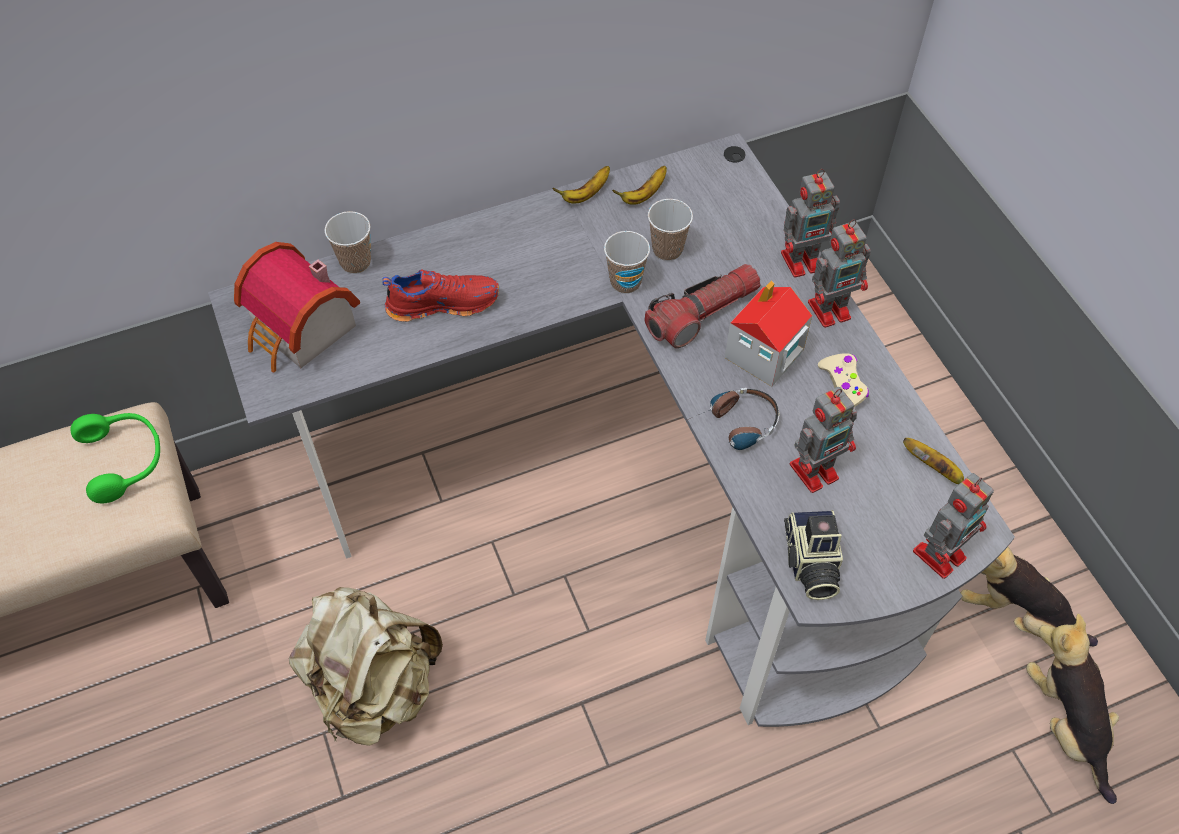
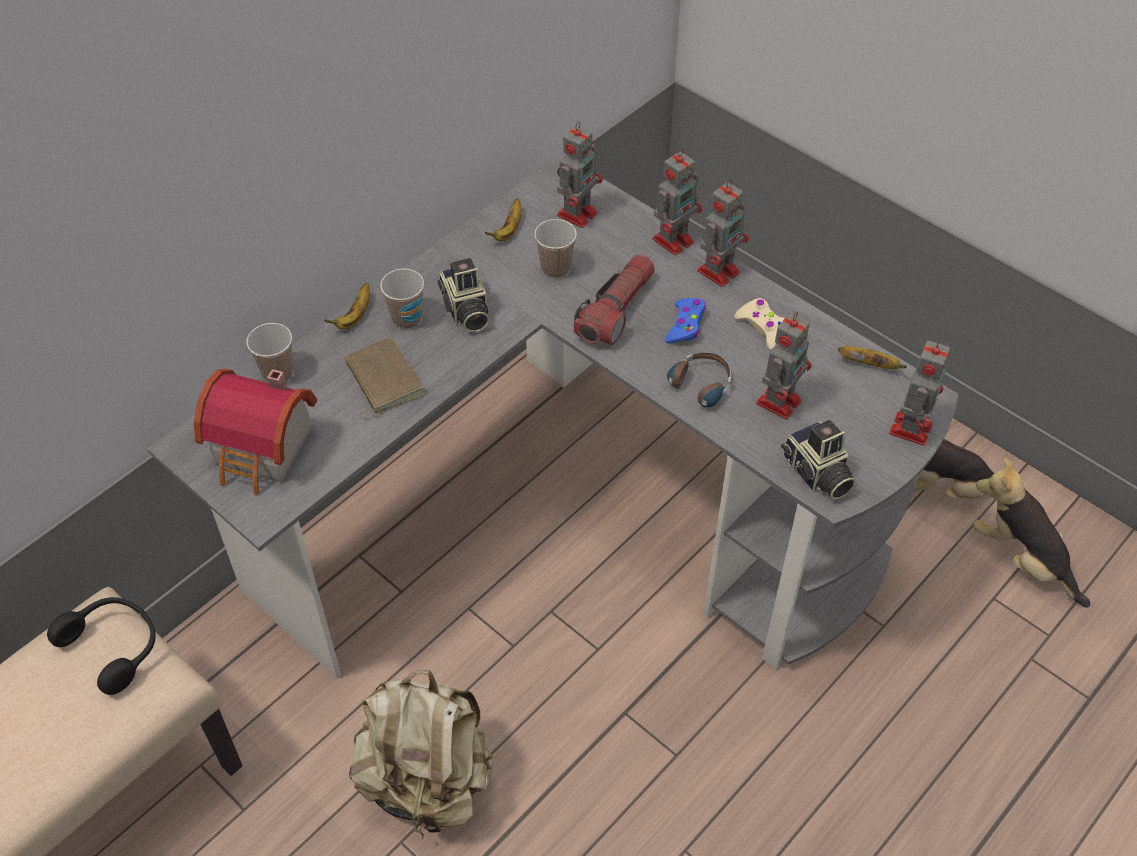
camera: 25 degrees left, 5 degrees down
(125, 459) = (114, 646): green headphones -> black headphones
(443, 303) = (381, 379): red shoe -> brown book
(557, 263) = (465, 311): none -> camera
(585, 194) = (457, 246): banana -> banana (354, 317)
(625, 282) = (535, 307): cup -> cup (407, 318)
(721, 200) = (578, 213): none -> toy robot
(763, 355) = (685, 325): toy house -> blue game controller

